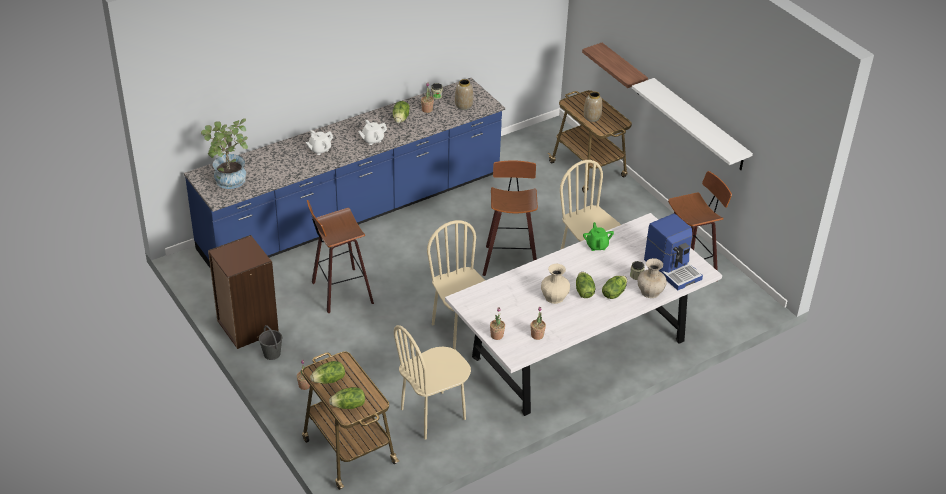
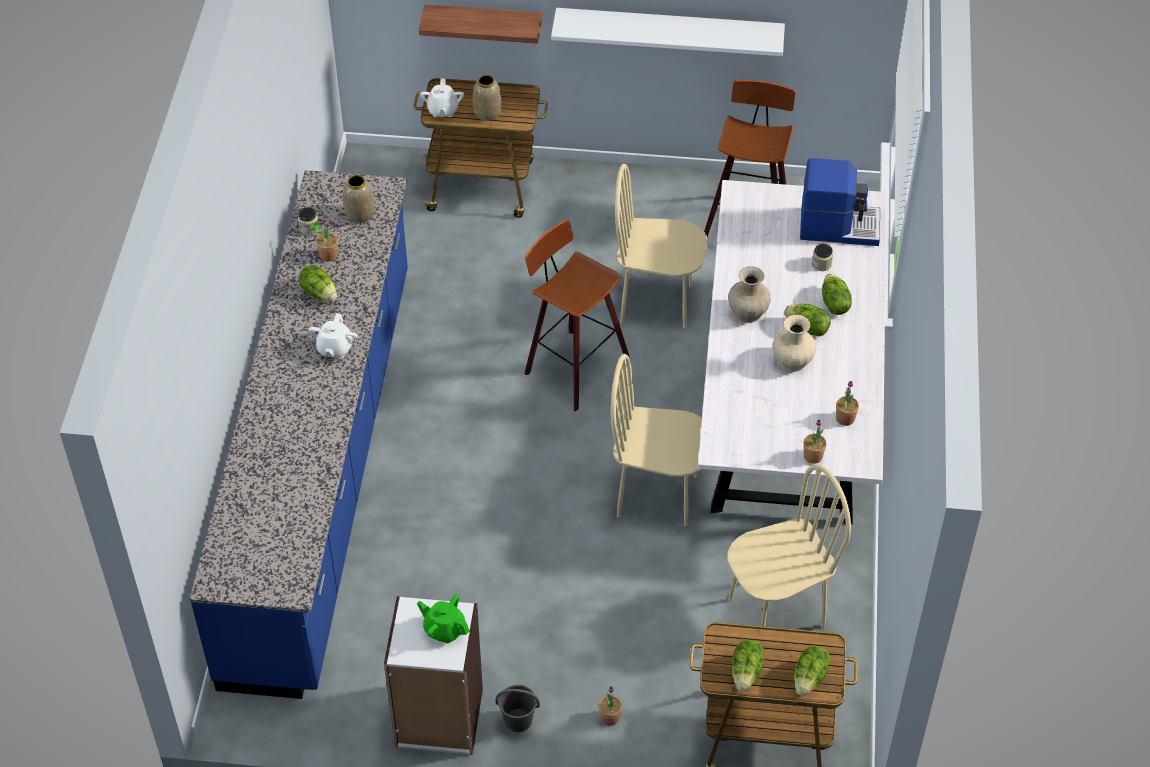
camera: 50 degrees left, 10 degrees up
(230, 183) = (269, 557): potted plant -> none
(247, 327) = (439, 719): brown bookcase -> white bookcase
(319, 149) = (297, 416): white teapot -> white teapot (443, 110)
(340, 292) = (467, 576): stool -> none
(433, 414) = (776, 612): beige chair -> beige chair turned 120 degrees counterclockwise
(597, 245) = (736, 264): green teapot -> green teapot (444, 629)
(650, 292) = (860, 270): beige vase -> beige vase (748, 312)

